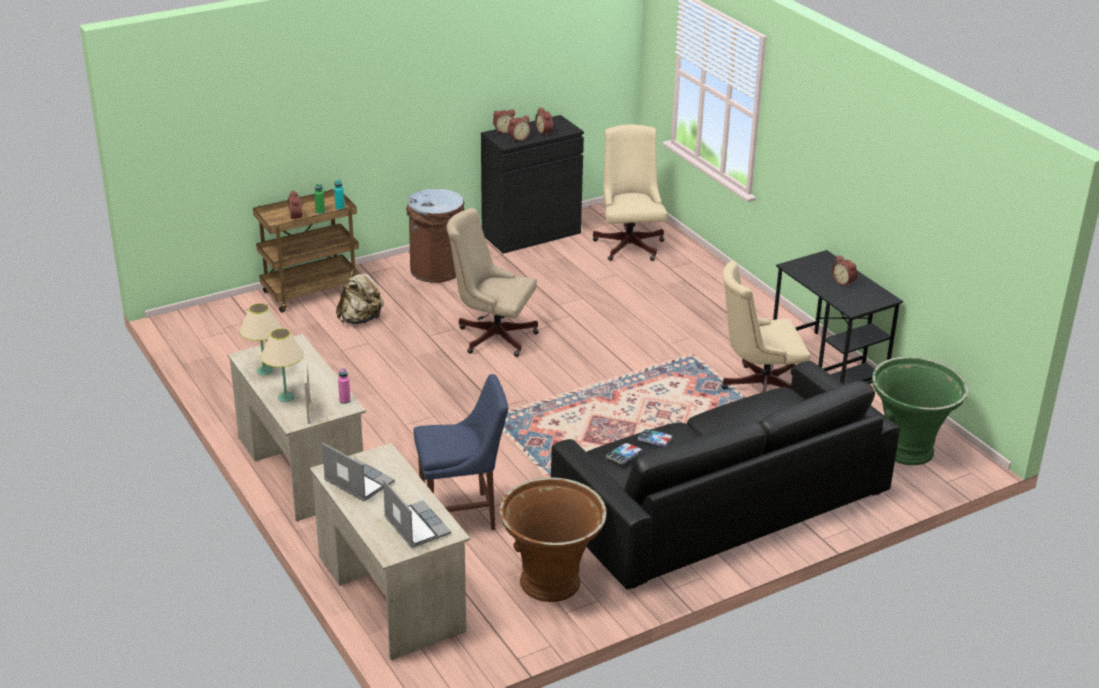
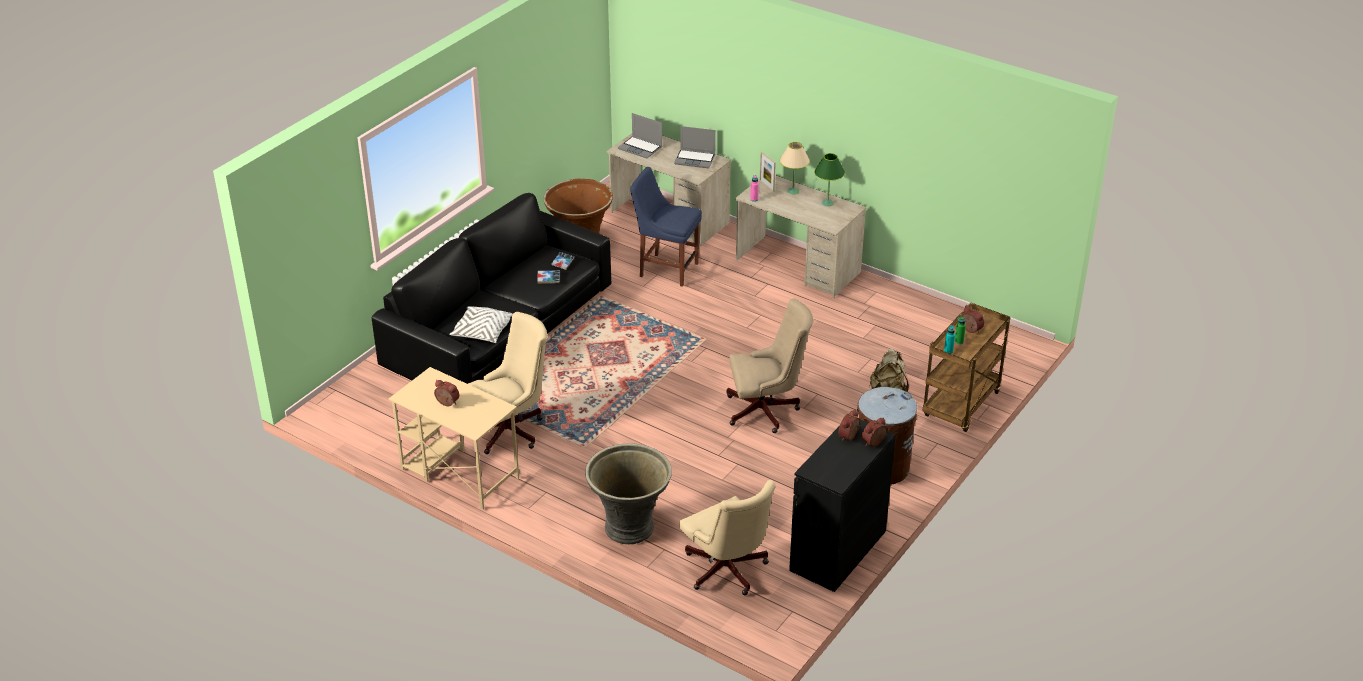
camera: 155 degrees right, 5 degrees up
(264, 371) = (827, 203): beige table lamp -> green table lamp
(462, 515) = (666, 269): blue chair -> blue chair turned 60 degrees clockwise
(545, 131) = (832, 457): alarm clock -> none
(689, 288) = (630, 527): none -> grey planter
(766, 402) = (482, 332): none -> white pillow
(828, 365) = (459, 473): black desk -> beige desk
(908, 450) = (370, 408): green planter -> none

